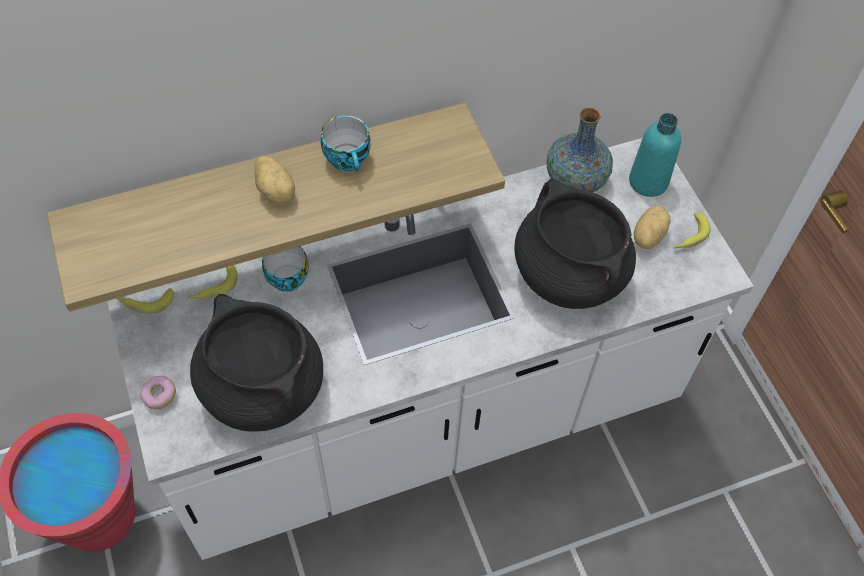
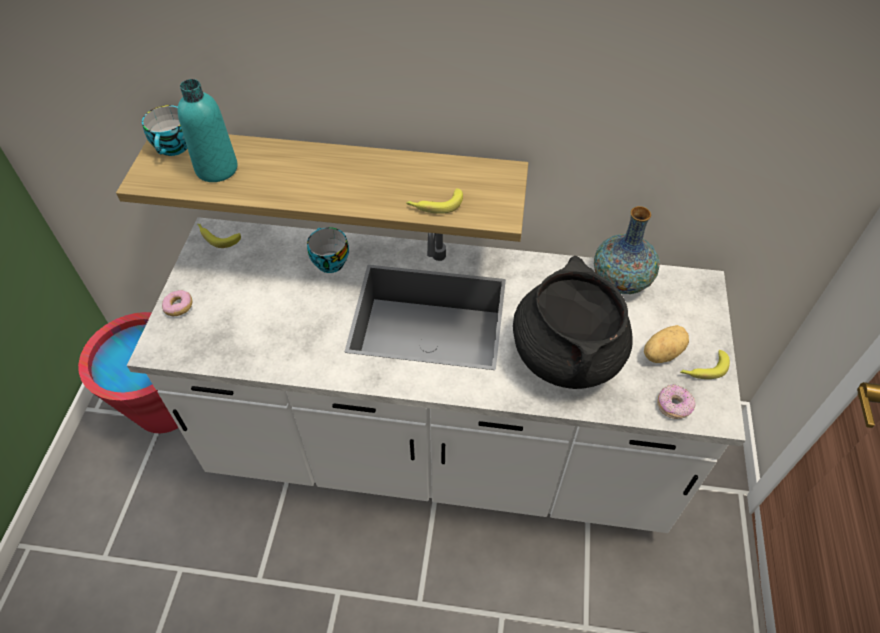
camera: 30 degrees right, 5 degrees down
(213, 287) = (272, 247): banana -> banana (434, 205)
(262, 388) = (254, 334): black cooking pot -> none
(276, 190) = (326, 171): potato -> none
(349, 160) = (399, 170): cup -> cup (174, 148)
(648, 182) = (690, 307): turquoise bottle -> turquoise bottle (216, 169)
(683, 281) = (673, 406): none -> donut

